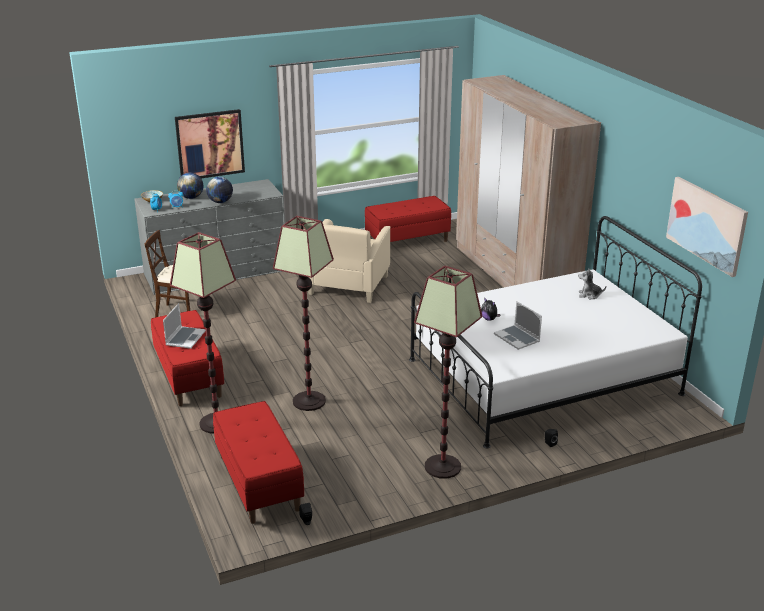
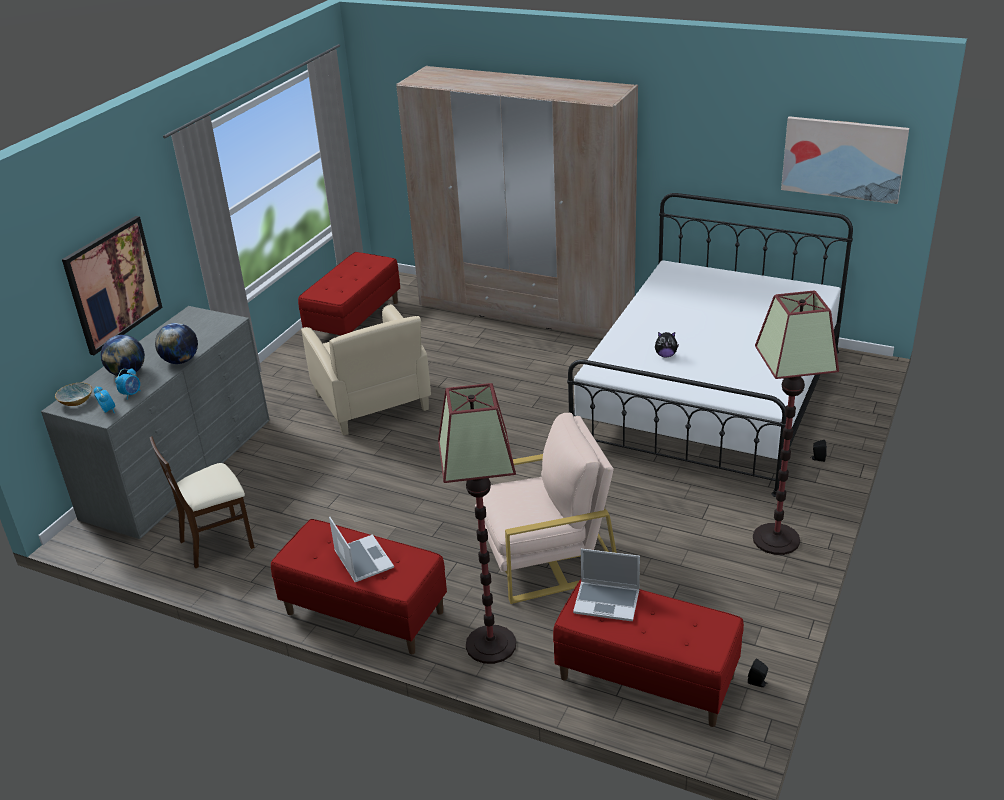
camera: 40 degrees left, 5 degrees up
(309, 401) = (546, 555): floor lamp -> beige armchair
(517, 338) = (723, 361): laptop -> laptop (607, 602)
(589, 295) = (704, 287): plush toy -> none

